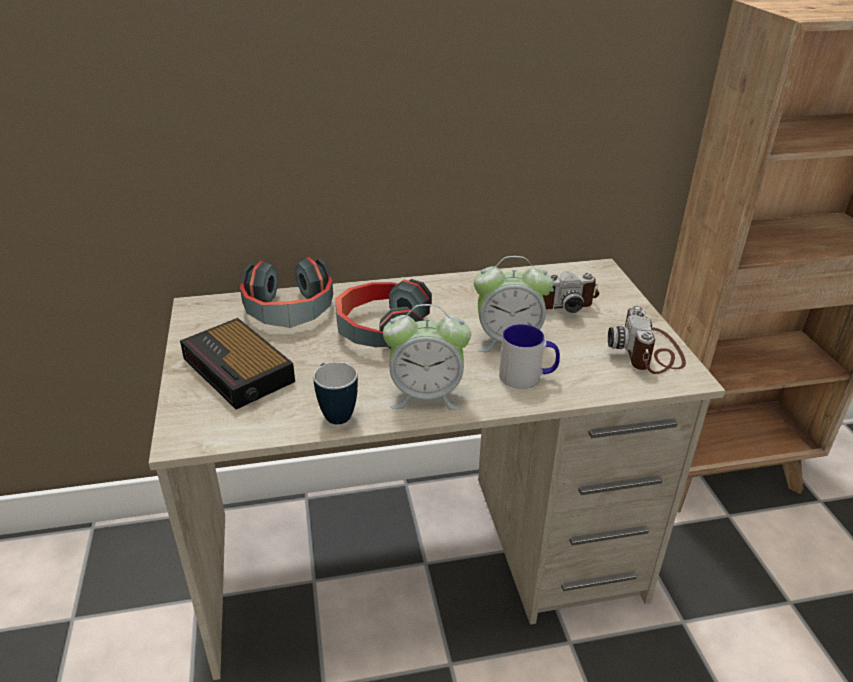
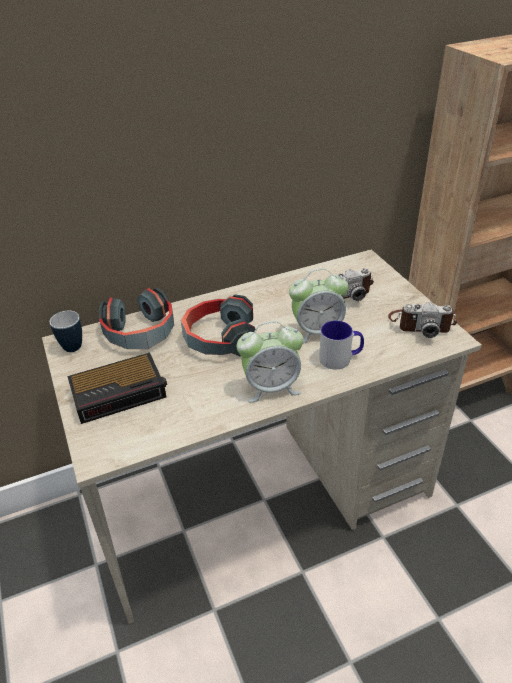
camera: 10 degrees left, 5 degrees up
(239, 371) = (120, 392): alarm clock -> alarm clock turned 60 degrees counterclockwise
(335, 412) = (207, 413): mug -> mug (70, 345)
(649, 352) = (421, 324): camera -> camera turned 75 degrees counterclockwise

